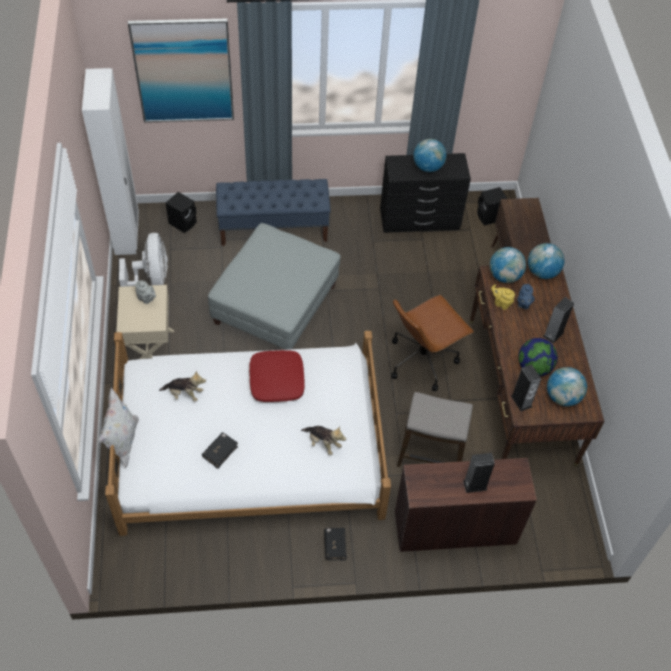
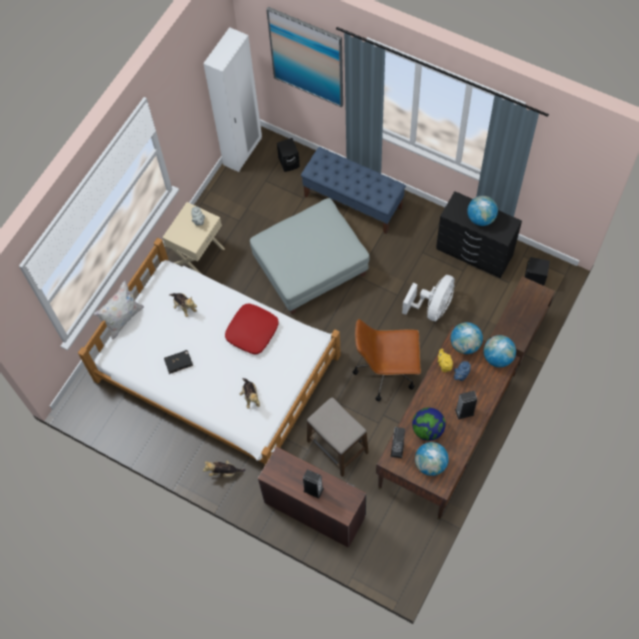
camera: 40 degrees right, 10 degrees up
(151, 279) = (236, 199): white fan -> white fan (432, 307)
(335, 546) = (224, 472): black book -> plush toy

